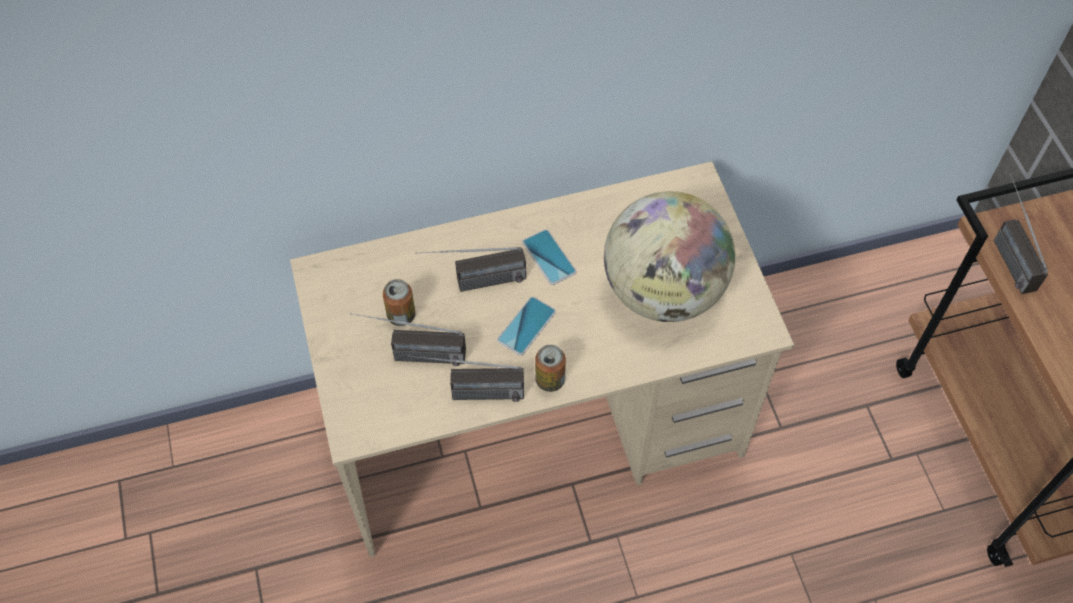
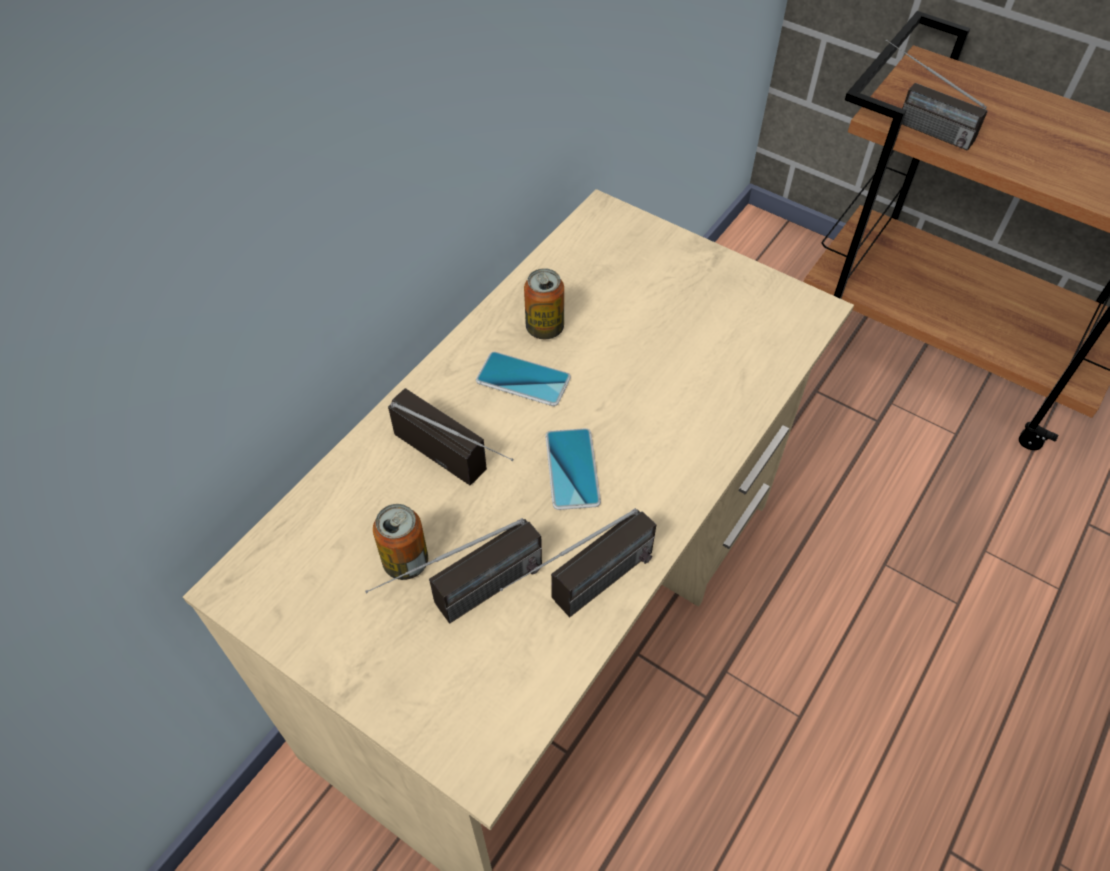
camera: 40 degrees left, 5 degrees down
(474, 283) = (463, 464): radio -> radio turned 90 degrees counterclockwise
(550, 380) = (658, 509): can -> can (544, 328)
(663, 291) = (679, 335): globe -> none

